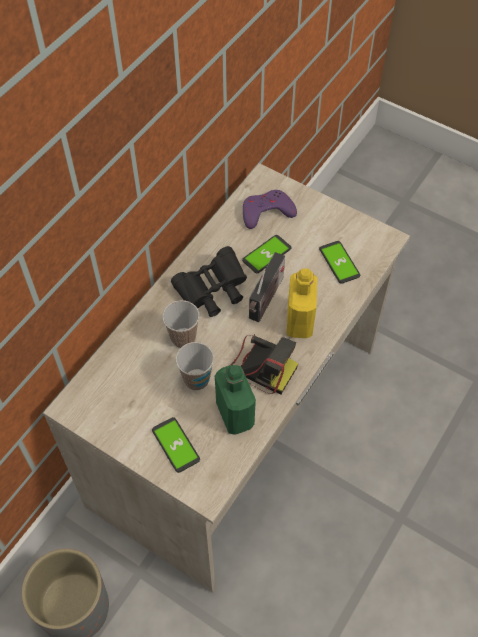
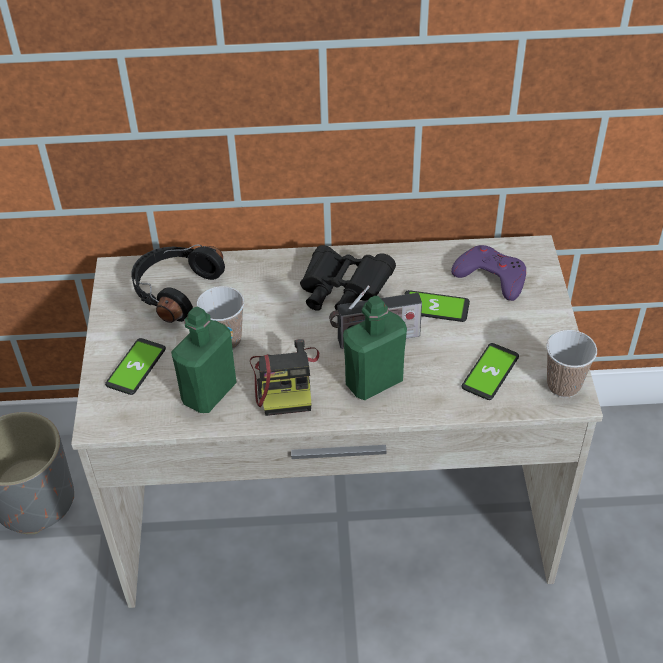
camera: 55 degrees right, 10 degrees down
(123, 382) = (174, 290): none -> black headphones
(183, 338) = (265, 302): cup -> cup (563, 385)
(299, 322) = (374, 381): yellow bottle -> green bottle

